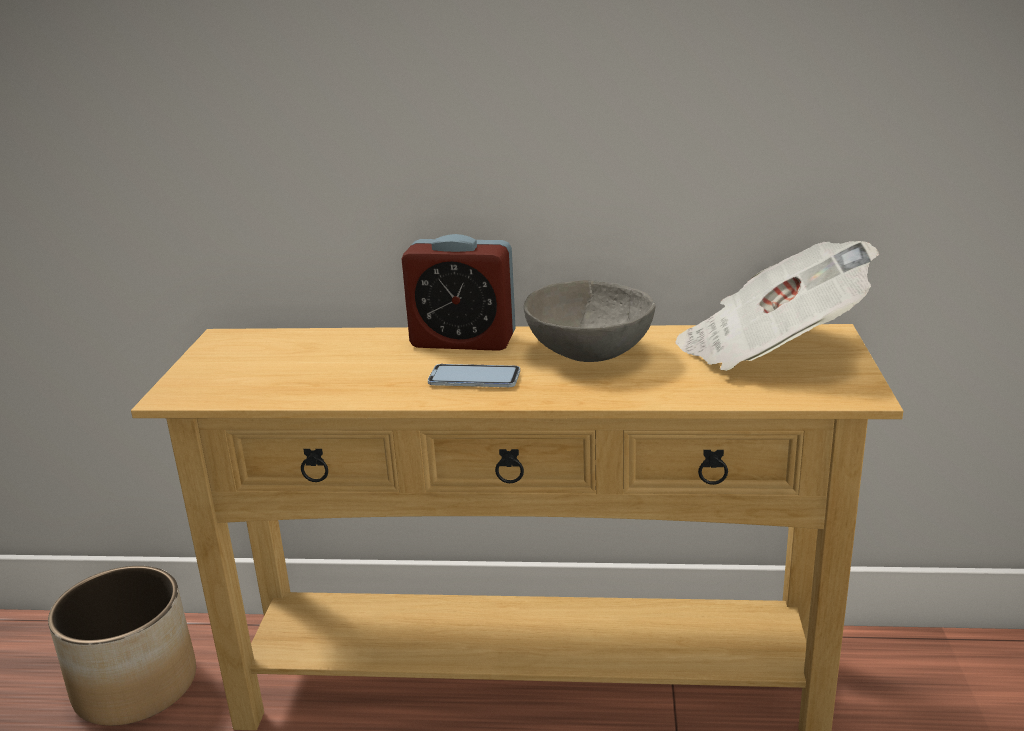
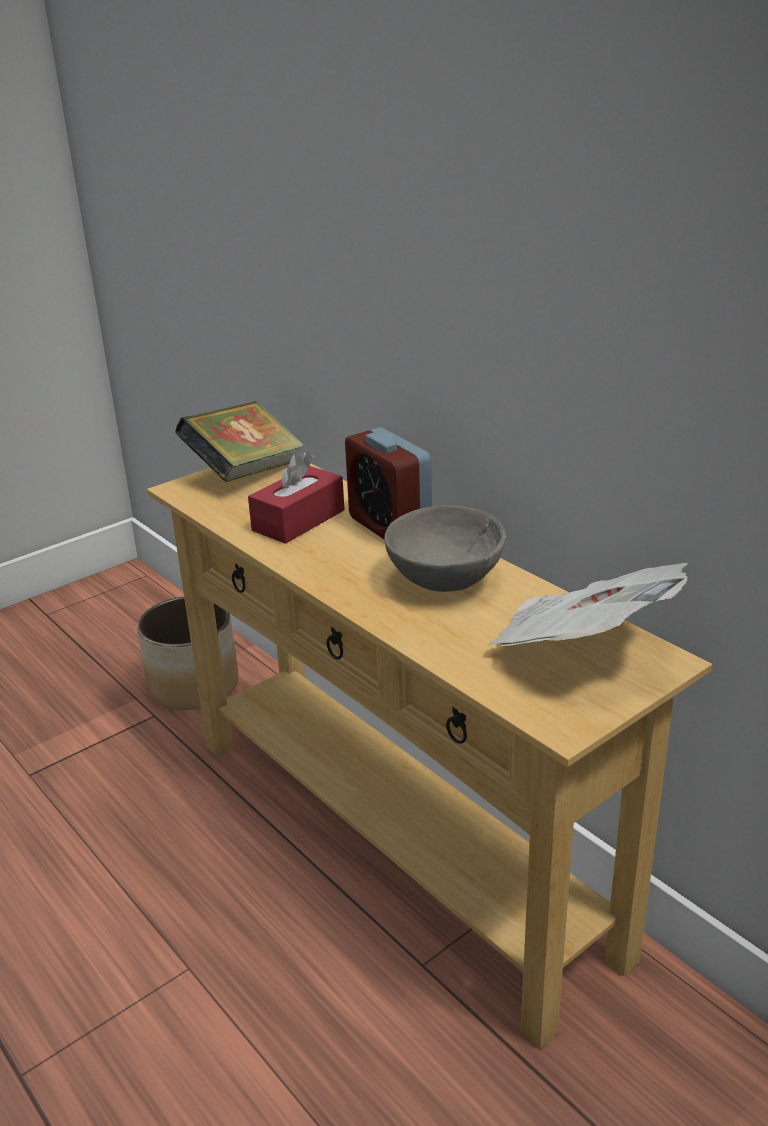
camera: 45 degrees right, 5 degrees up
(226, 357) = (245, 473): none -> book
(368, 368) = (298, 520): none -> red tissue box
(474, 378) = (339, 561): phone -> none

